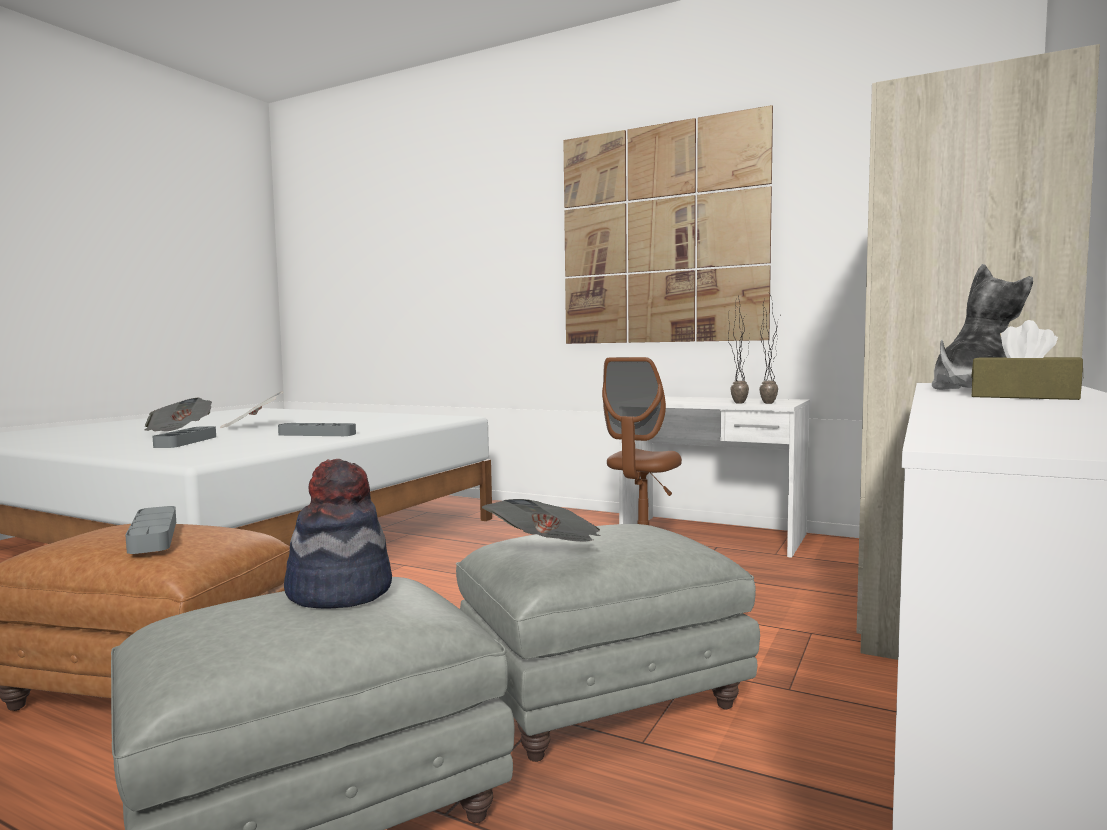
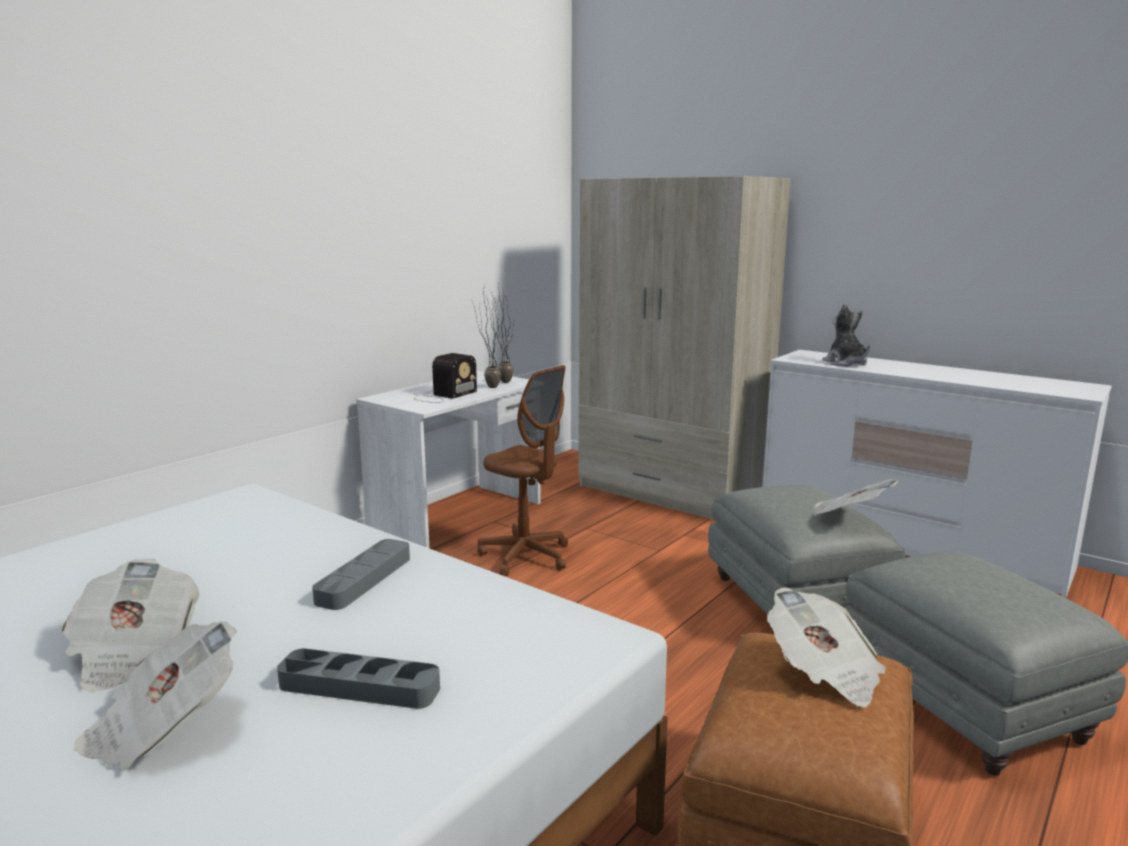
camera: 80 degrees left, 10 degrees up
(153, 536) = (824, 673): grey tray -> newspaper
(339, 592) = (952, 572): hat -> none
(661, 235) = (350, 210): picture -> none
(685, 400) = (443, 395): none -> radio
(1024, 396) = (895, 366): brown tissue box -> none

